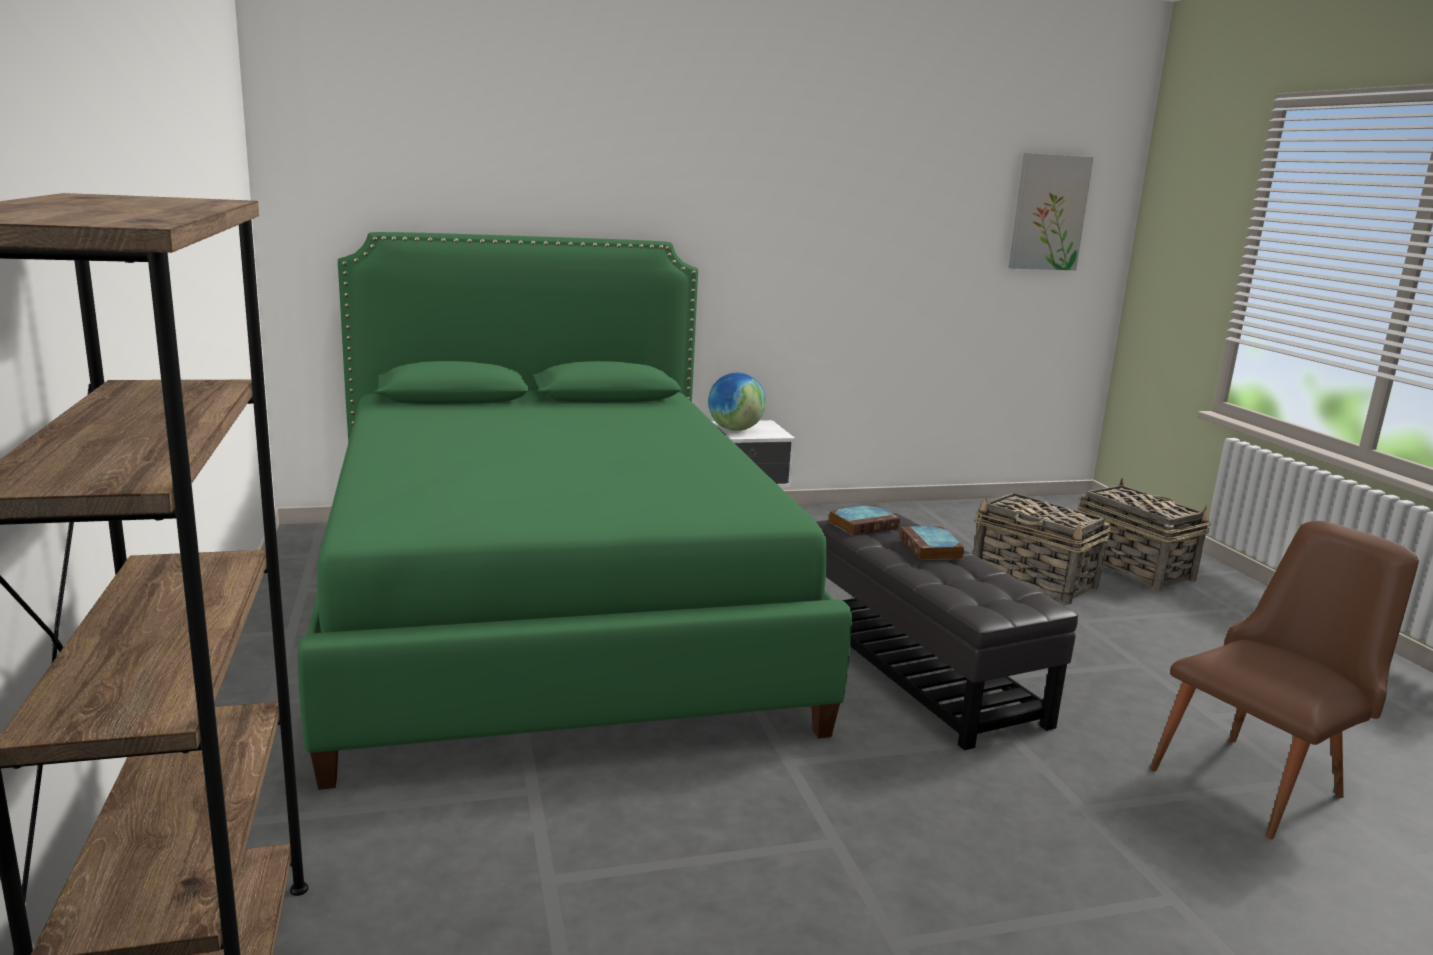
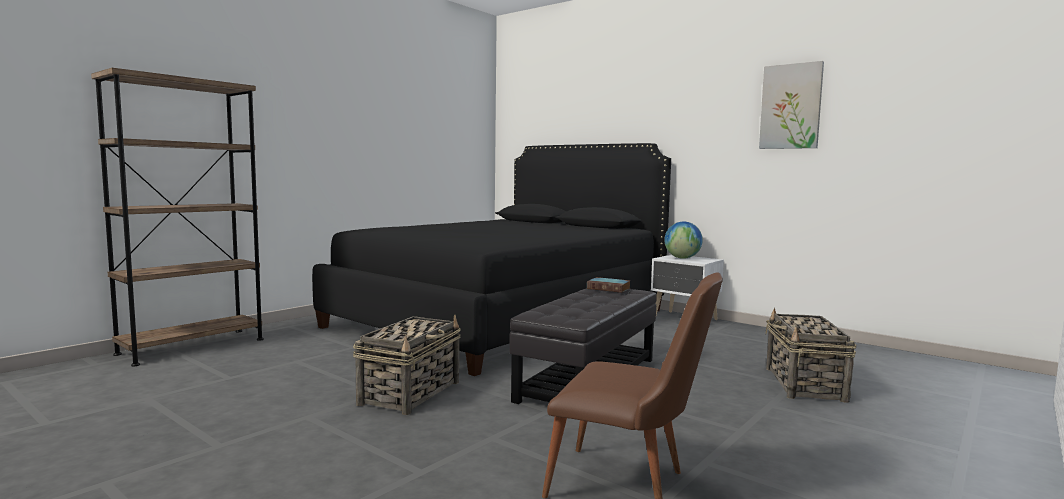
camera: 55 degrees right, 10 degrees down
(551, 609) = (503, 318): green bed -> black bed
(931, 549) = (606, 299): book -> none
(1048, 212) = (972, 102): picture -> picture (791, 106)
(1131, 567) = (932, 407): basket -> basket (411, 393)

